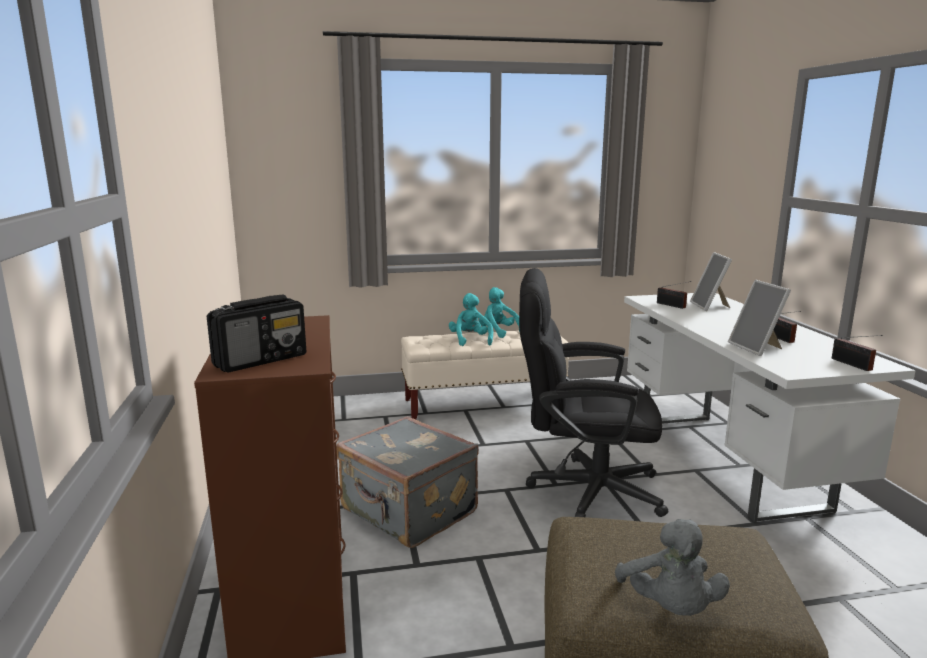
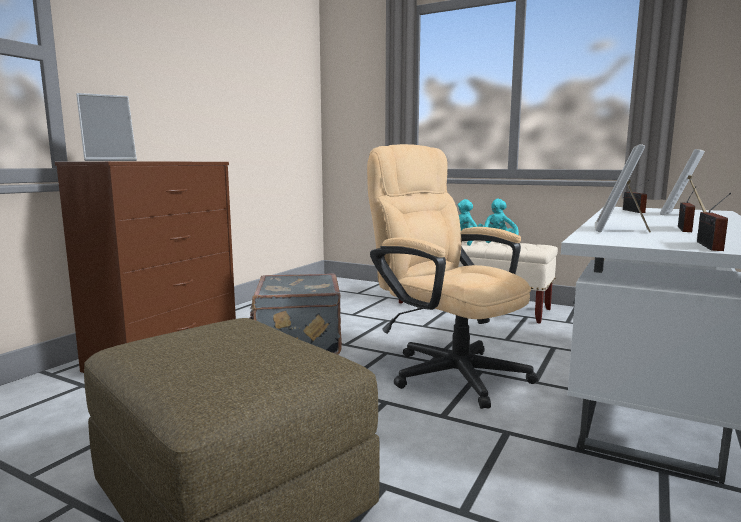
camera: 40 degrees right, 5 degrees down
(261, 360) = (110, 160): radio -> picture frame
(582, 489) = (447, 370): black office chair -> beige office chair
(670, 608) = (148, 367): grey plush toy -> none

